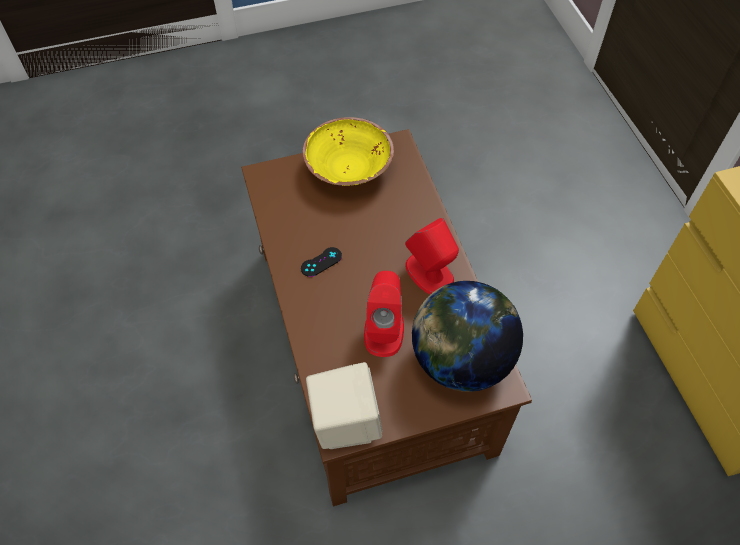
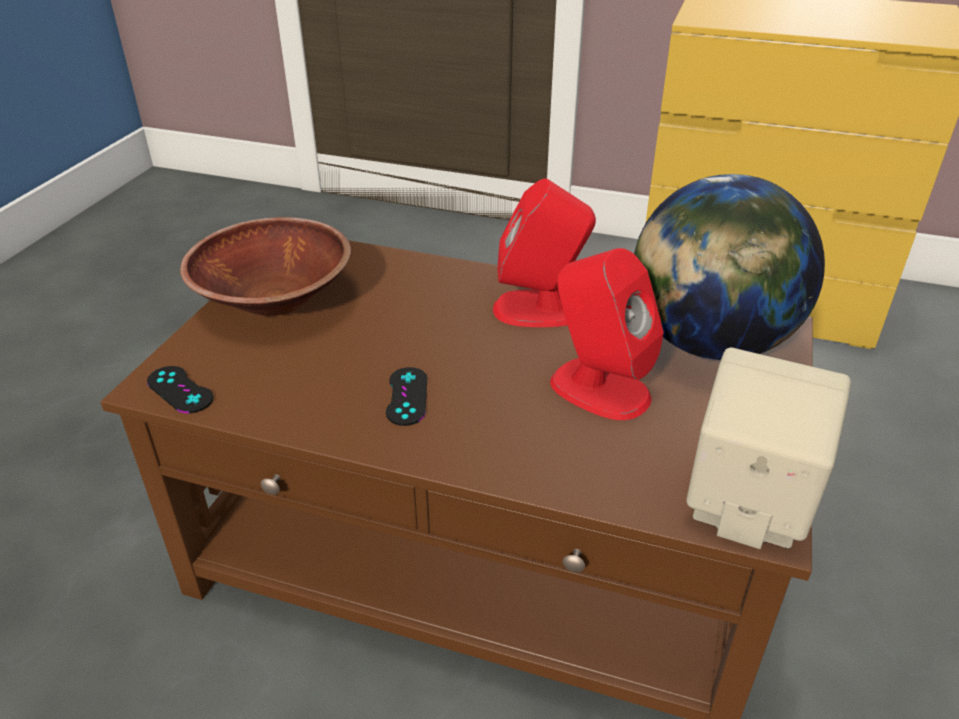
camera: 55 degrees left, 20 degrees down
(265, 185) = (180, 390): none -> black game controller
(349, 168) = (275, 299): yellow bowl -> brown bowl

